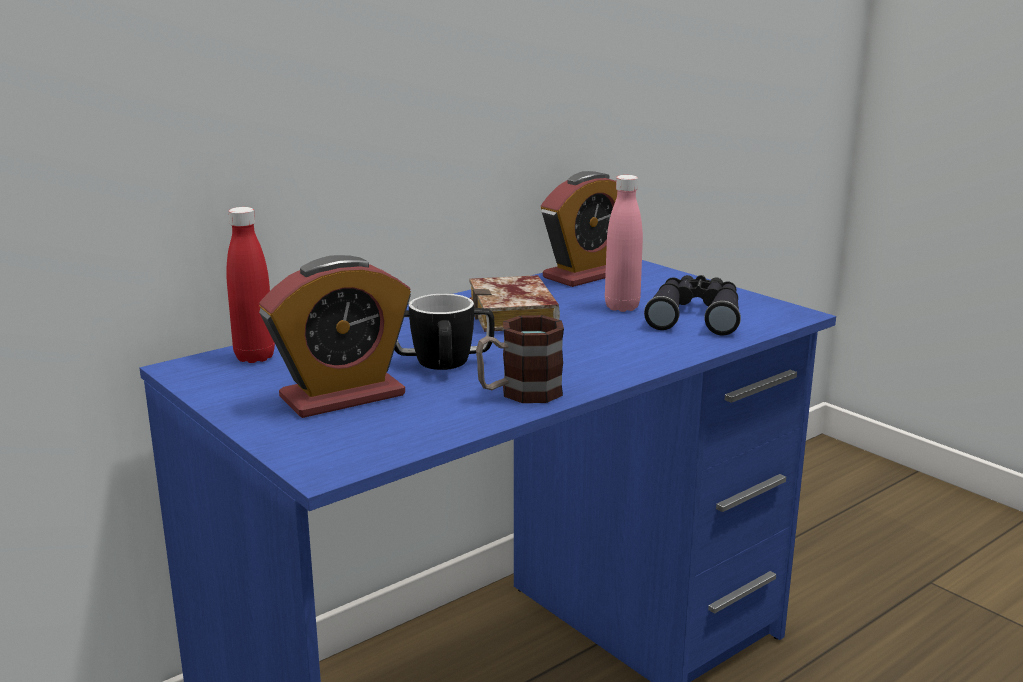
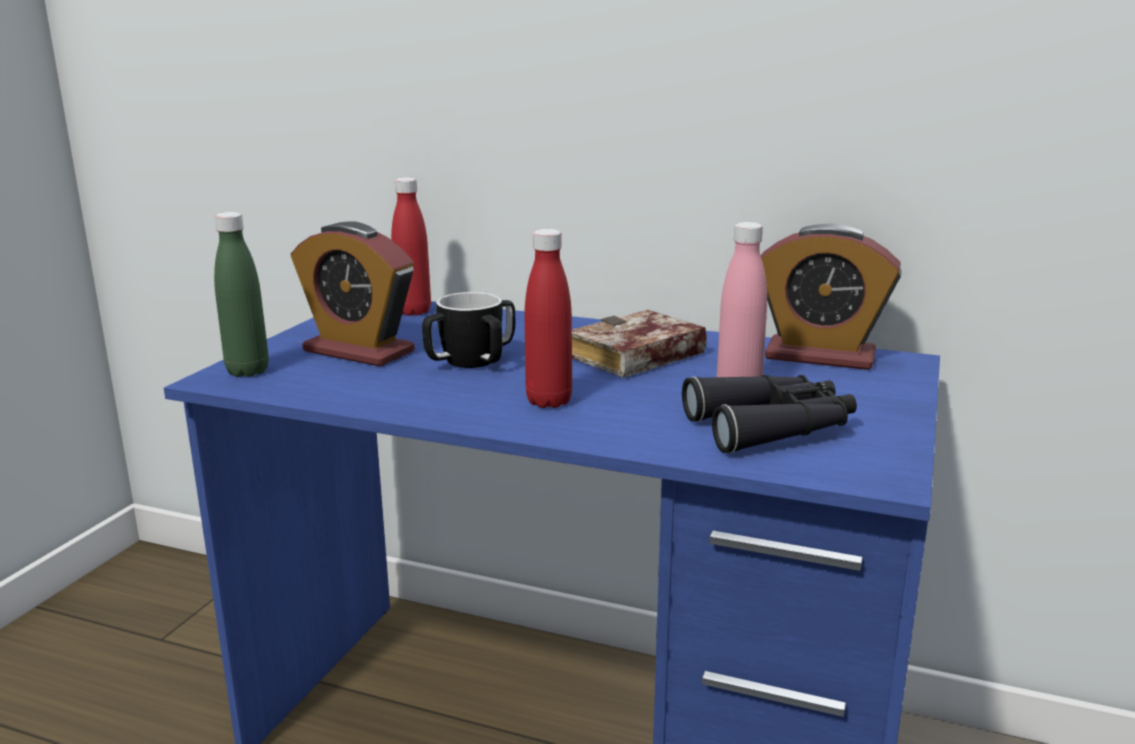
camera: 60 degrees right, 0 degrees up
(325, 450) = (247, 371): none -> green bottle
(519, 393) = (426, 401): mug -> none
(574, 357) = (549, 401): none -> red bottle

